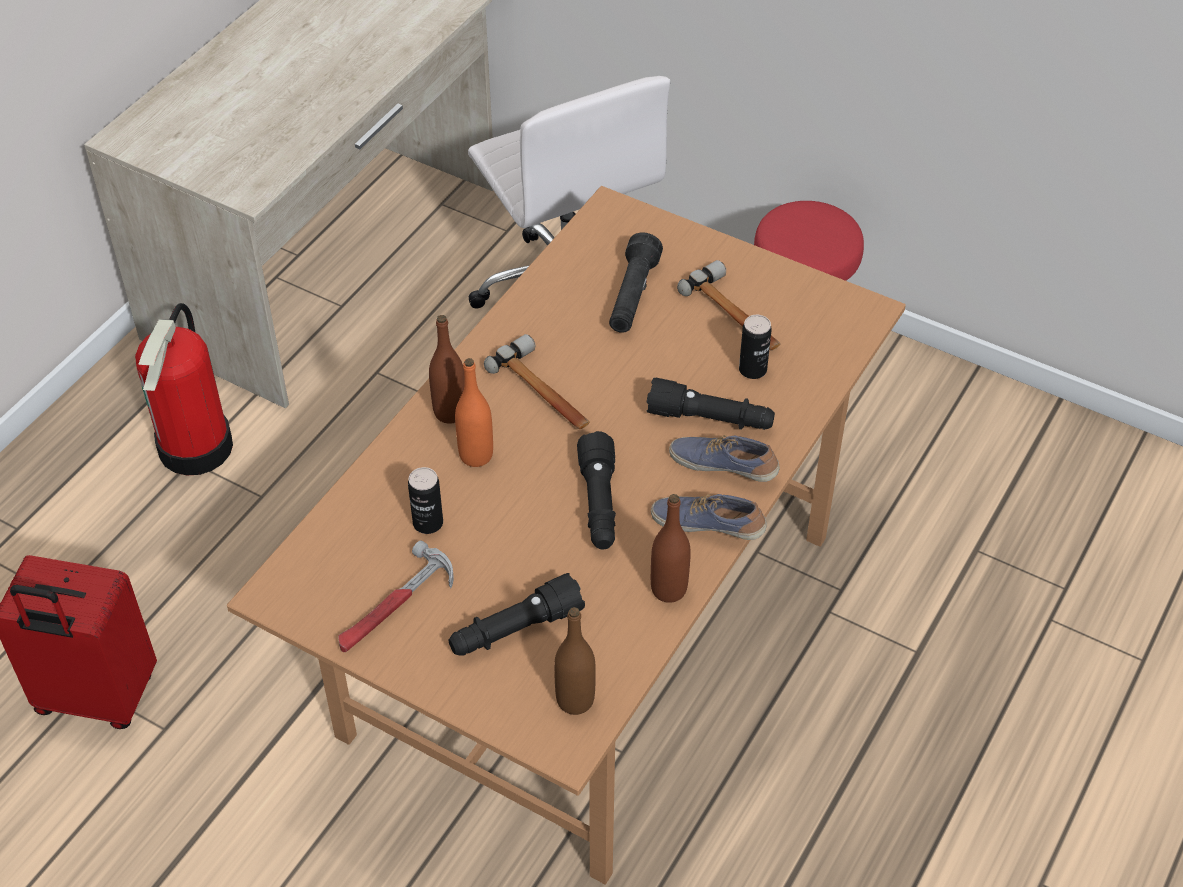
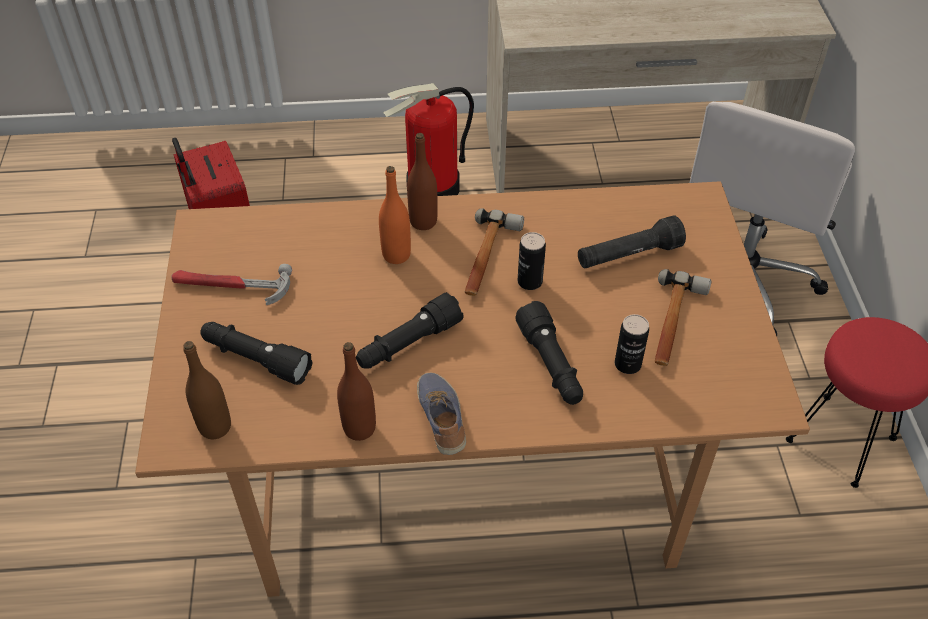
camera: 55 degrees right, 0 degrees up
(428, 523) = (316, 263): can -> can (529, 281)
(723, 465) = (511, 398): shoe -> none

